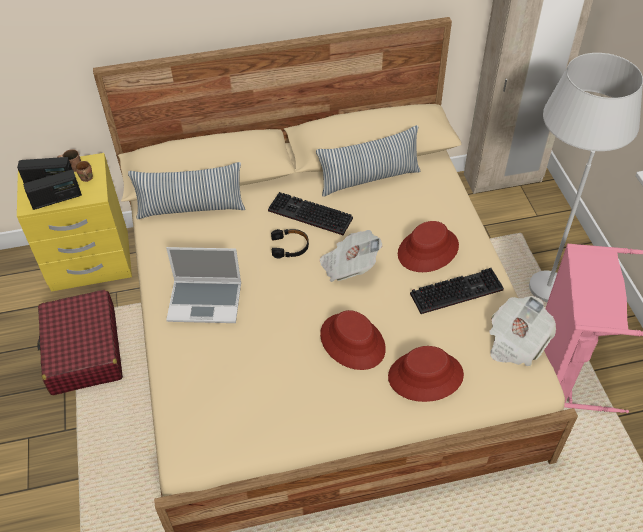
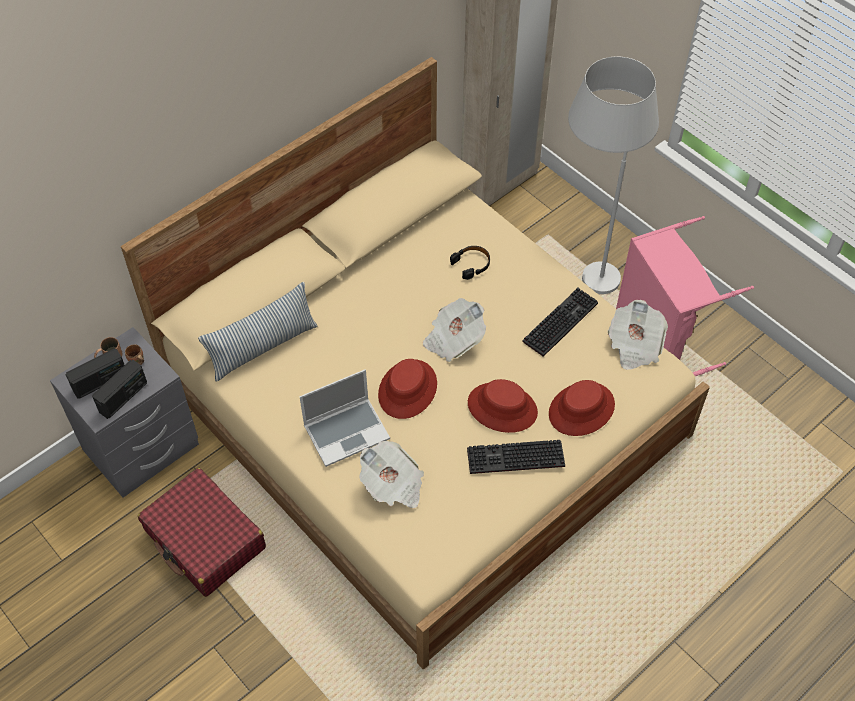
camera: 30 degrees left, 5 degrees up
(90, 262) = (142, 449): yellow nightstand -> grey nightstand
(209, 362) = (393, 485): none -> newspaper
(290, 247) = (387, 344): black headphones -> black headphones (471, 264)
(308, 215) = (381, 306): keyboard -> keyboard (514, 459)
(369, 179) = (413, 244): pillow -> none
(428, 250) = (512, 294): red hat -> red hat (408, 389)

